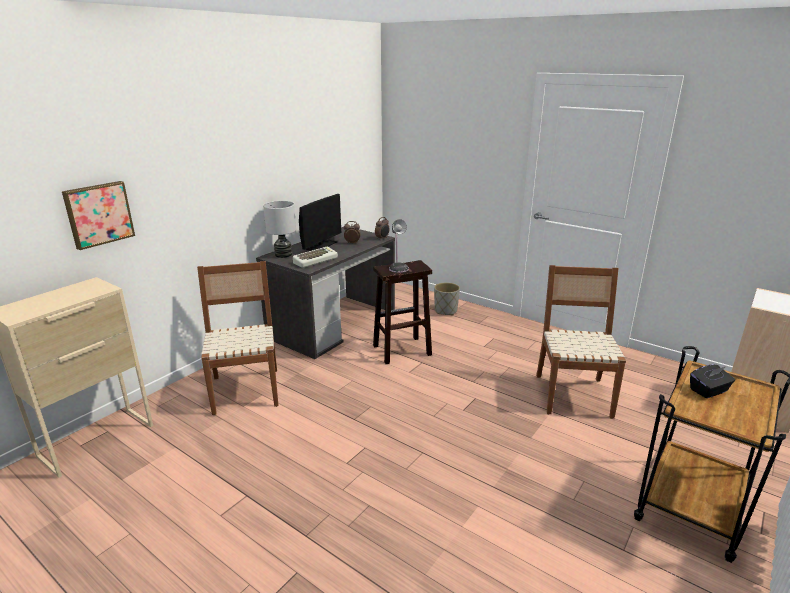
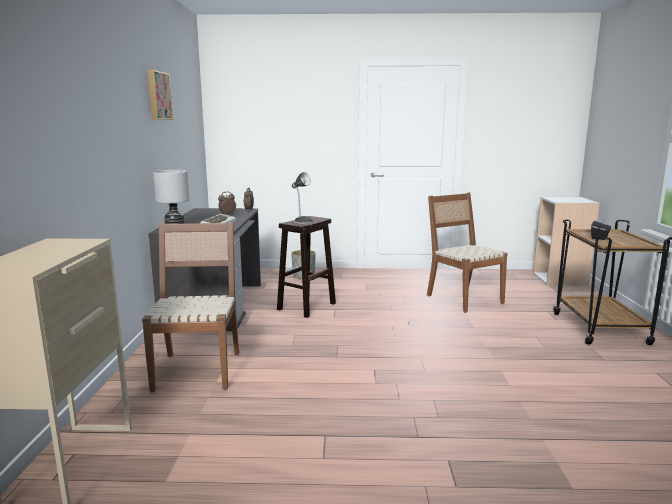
camera: 35 degrees left, 10 degrees down
(98, 214) = (40, 157): picture -> picture (158, 96)
(246, 389) = (198, 369): chair -> chair turned 45 degrees clockwise
(321, 245) = (200, 219): monitor -> none

